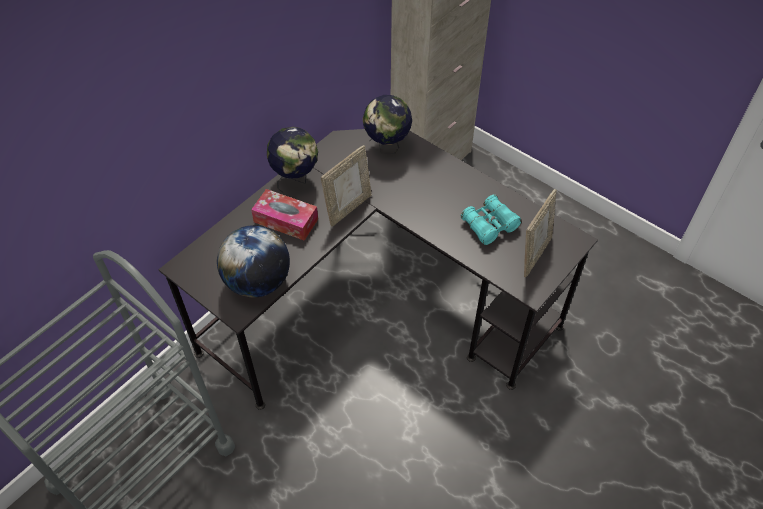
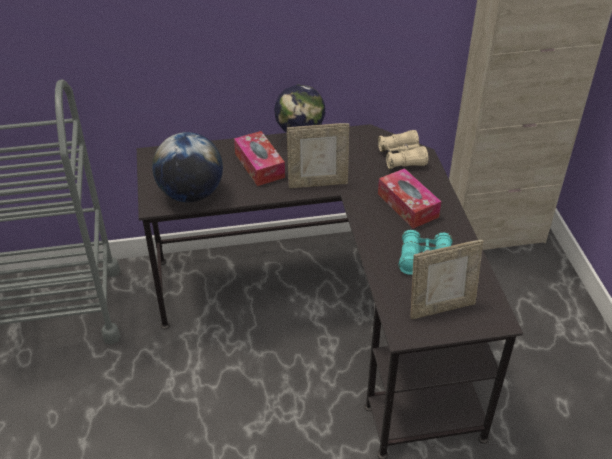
camera: 40 degrees right, 10 degrees down
(387, 147) = (402, 157): globe -> beige binoculars
(432, 187) = (407, 205): none -> tissue box

